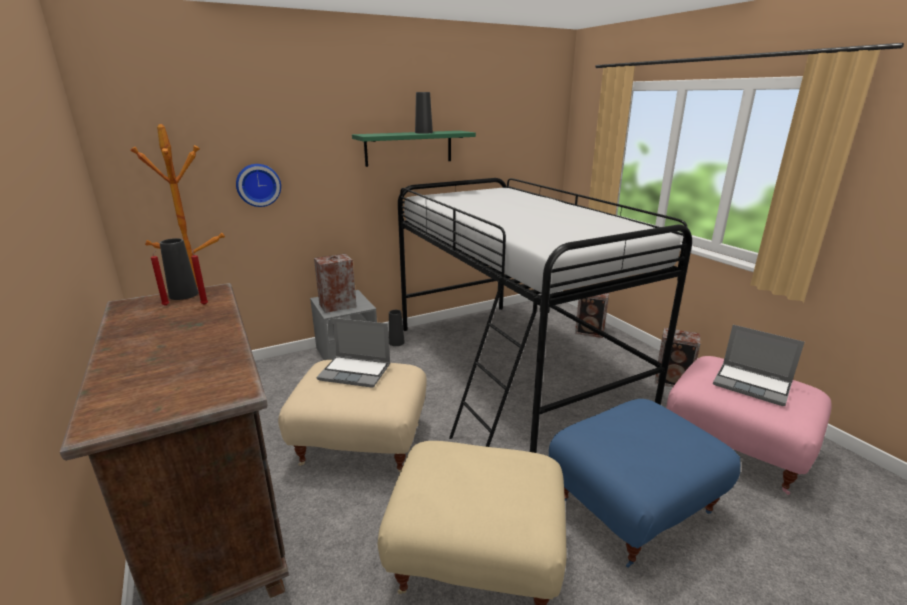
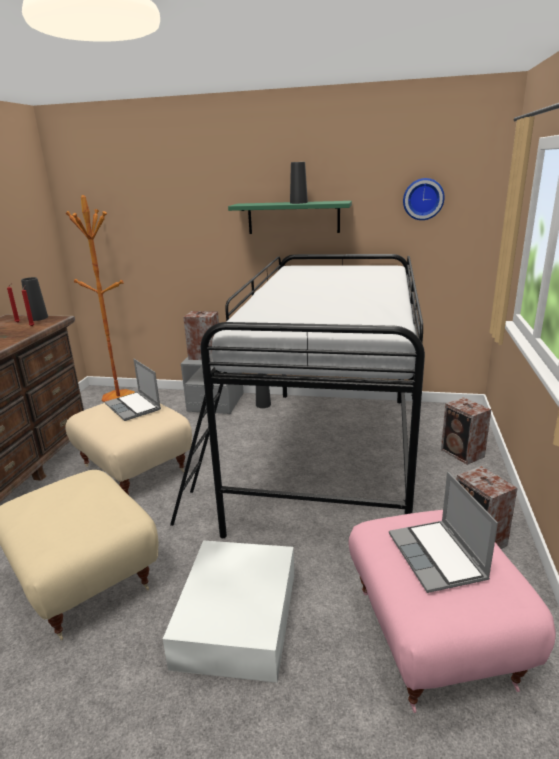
camera: 40 degrees right, 0 degrees up
(258, 185) = (160, 244): wall clock -> wall clock (423, 199)
(632, 506) = (238, 616): blue ottoman -> white storage box

